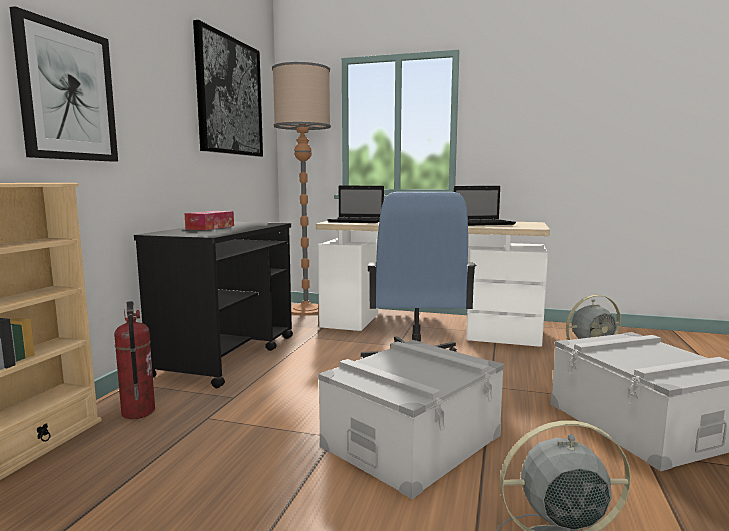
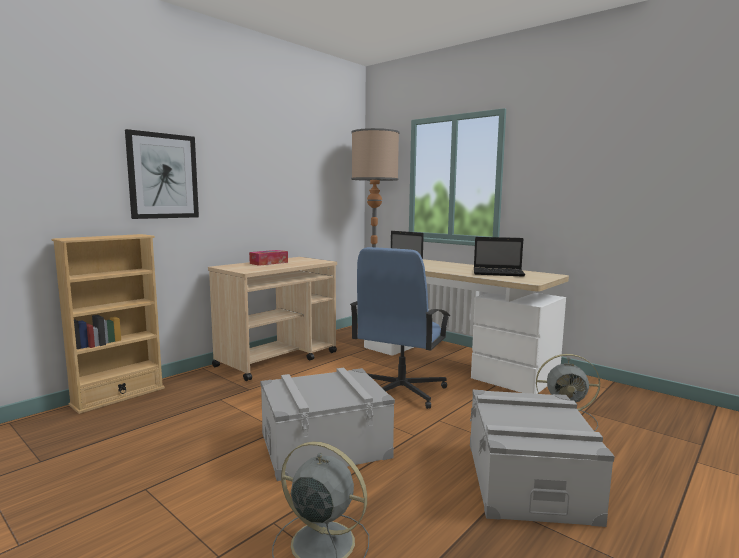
camera: 25 degrees right, 0 degrees up
(137, 412) = (187, 387): fire extinguisher -> none
(228, 355) = (278, 359): black cart -> beige cart
(229, 96) = (310, 160): picture -> none

